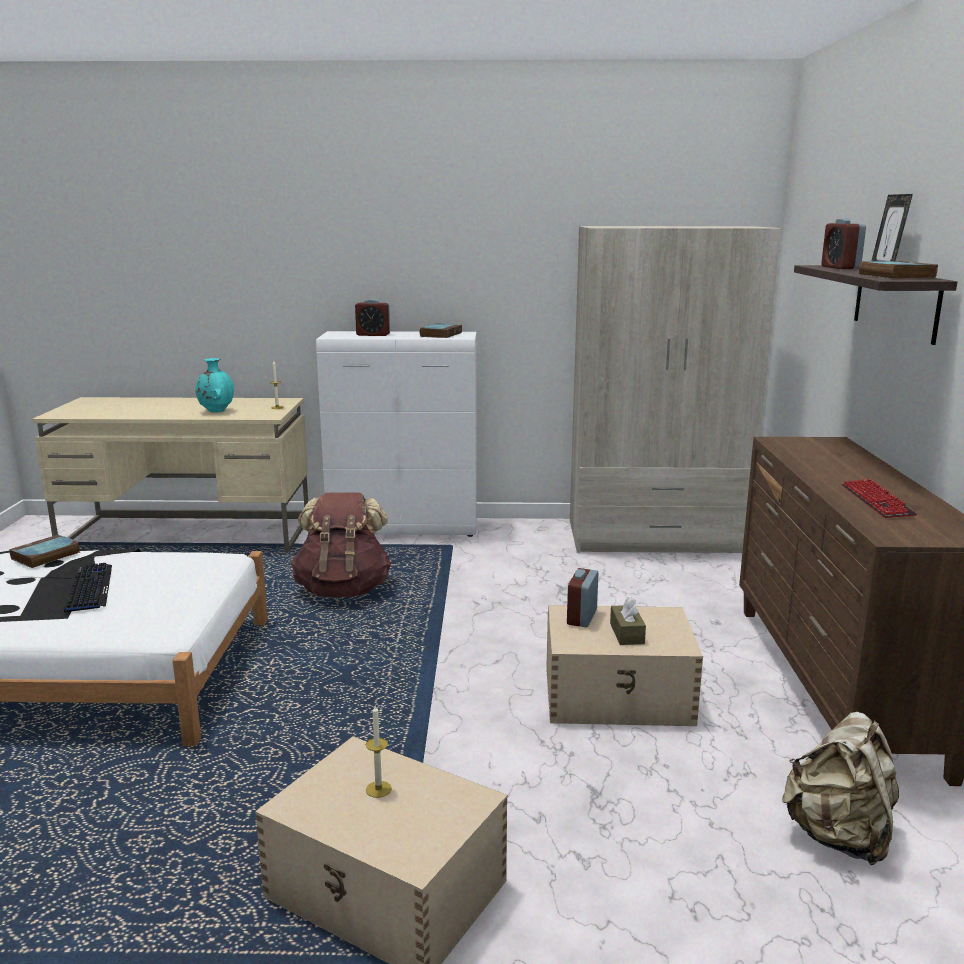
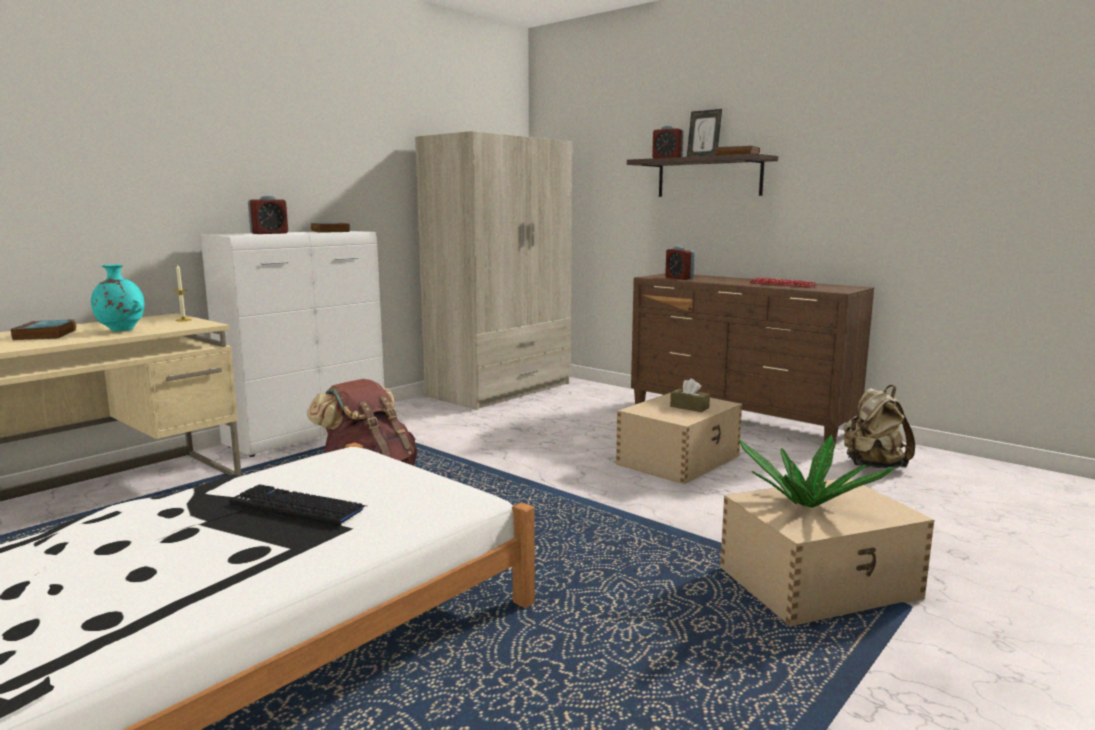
camera: 50 degrees left, 5 degrees down
(45, 556) = (143, 510): book -> book (46, 335)
(378, 789) = (807, 503): candle -> potted plant
(582, 617) = (650, 409): alarm clock -> alarm clock (679, 278)

